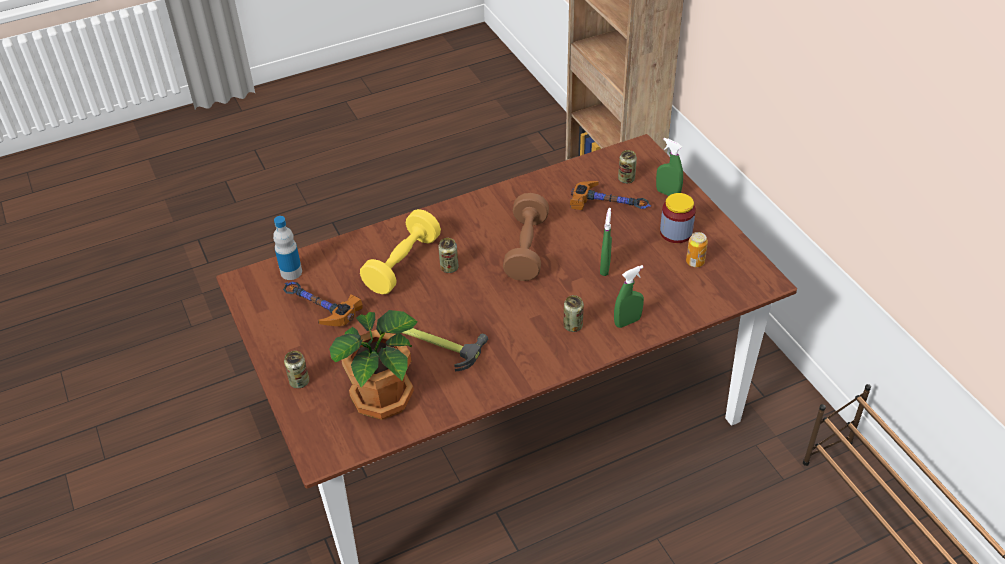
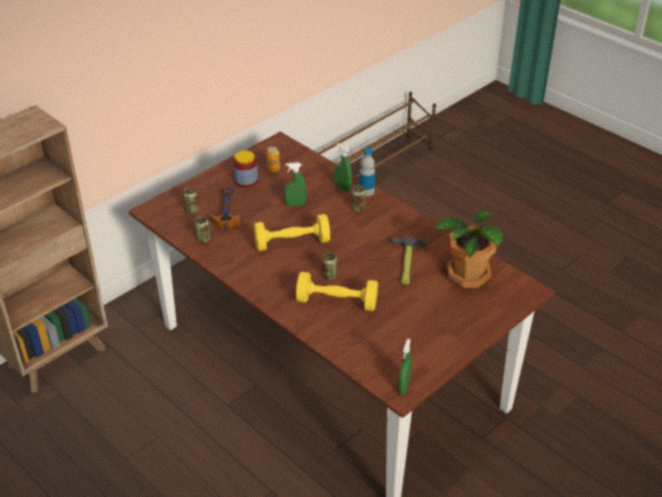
camera: 110 degrees left, 5 degrees down
(291, 272) = (376, 364): bottle -> bottle (366, 191)
(299, 381) = (480, 320): can -> can (203, 239)
(318, 309) = (407, 334): hammer -> none
(526, 249) = (292, 243): brown dumbbell -> yellow dumbbell
(667, 193) = (203, 189): green spray bottle -> green spray bottle (403, 387)

